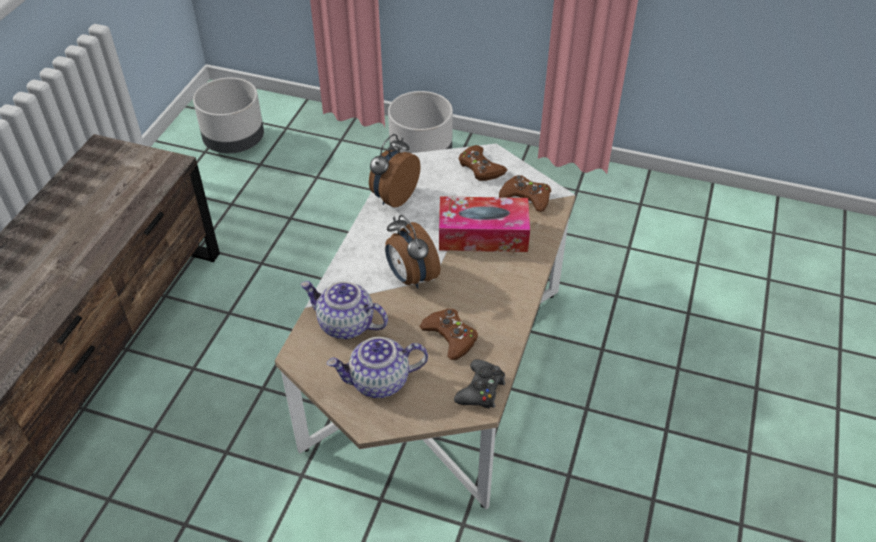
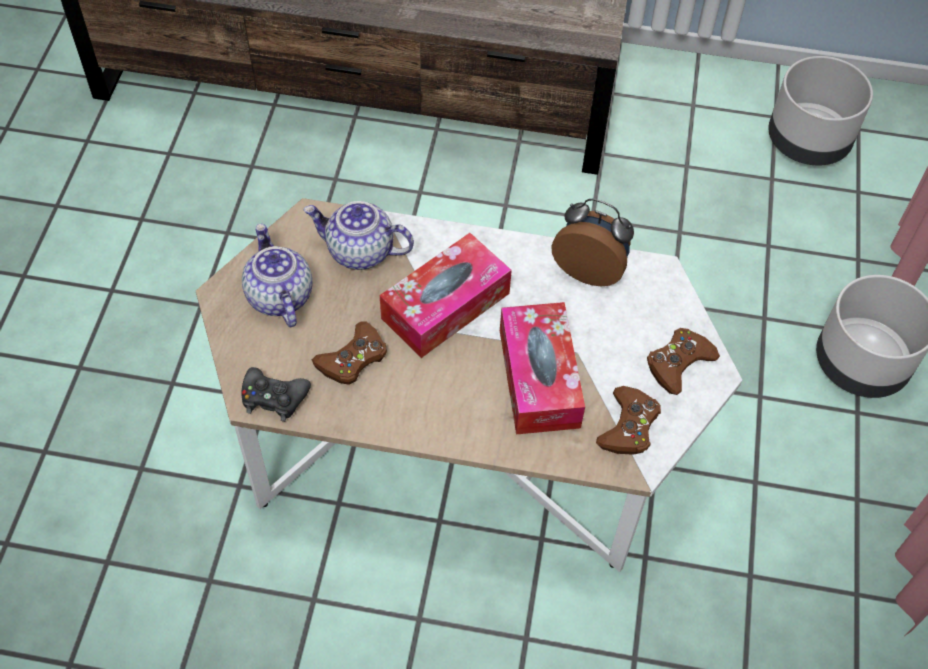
camera: 80 degrees right, 10 degrees up
(345, 325) = (359, 252): teapot -> teapot turned 90 degrees counterclockwise
(410, 277) = (445, 306): alarm clock -> tissue box

